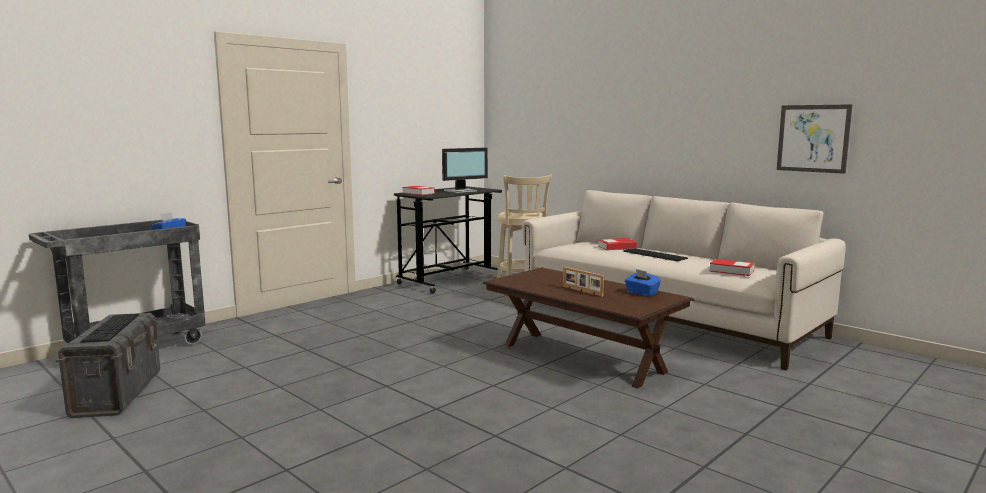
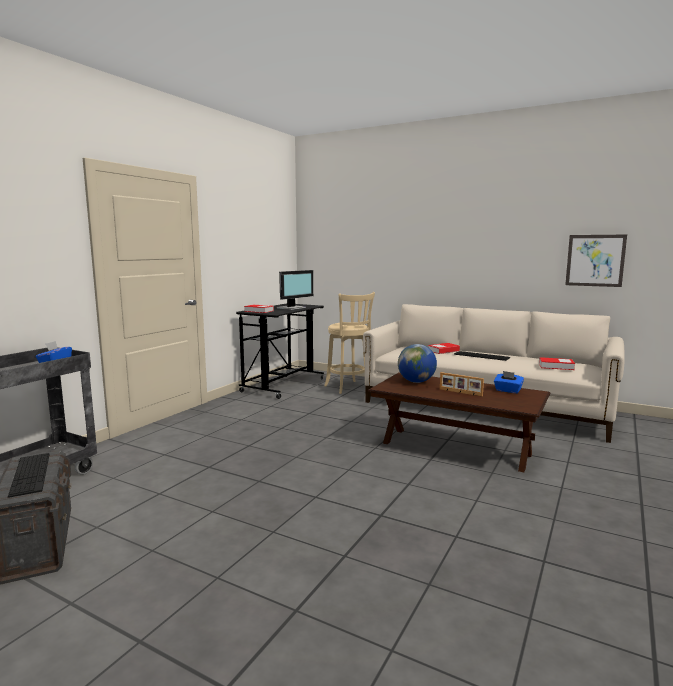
camera: 15 degrees left, 0 degrees up
(547, 278) = (416, 382): none -> globe

